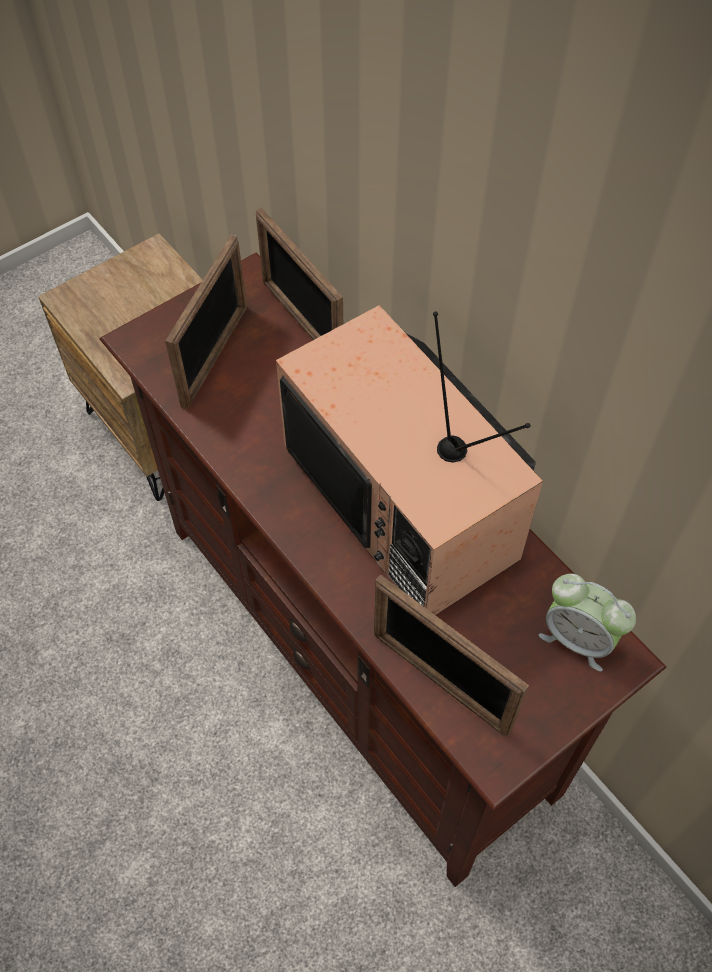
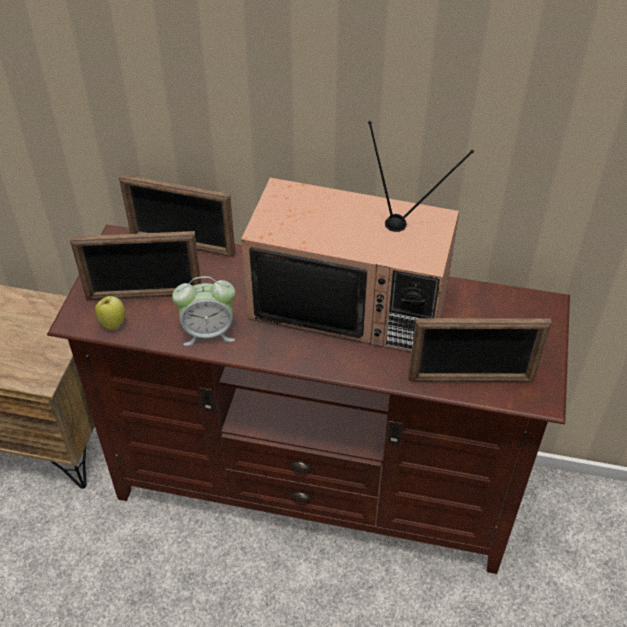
camera: 40 degrees left, 10 degrees down
(161, 365) = (113, 323): none -> apple
(215, 355) = (144, 296): picture frame -> picture frame turned 105 degrees clockwise
(578, 638) = (516, 310): alarm clock -> alarm clock (208, 332)

